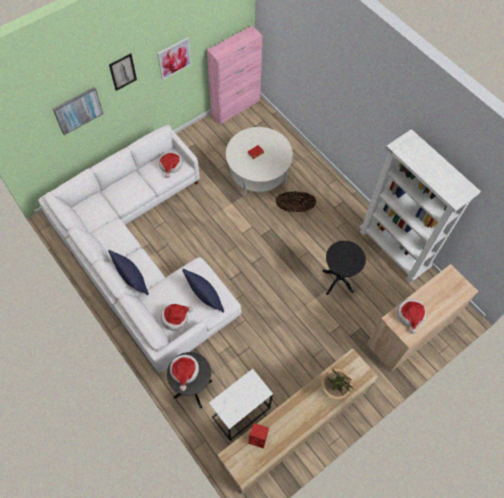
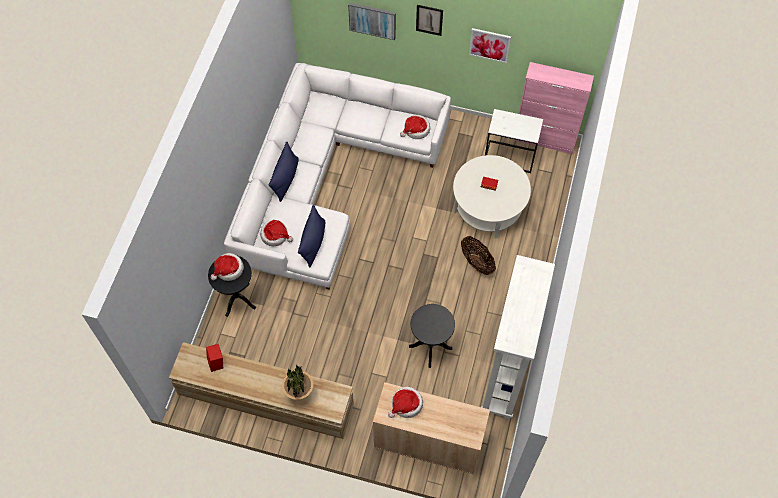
camera: 55 degrees right, 0 degrees up
(241, 413) = (244, 349): white side table -> white side table (509, 157)

